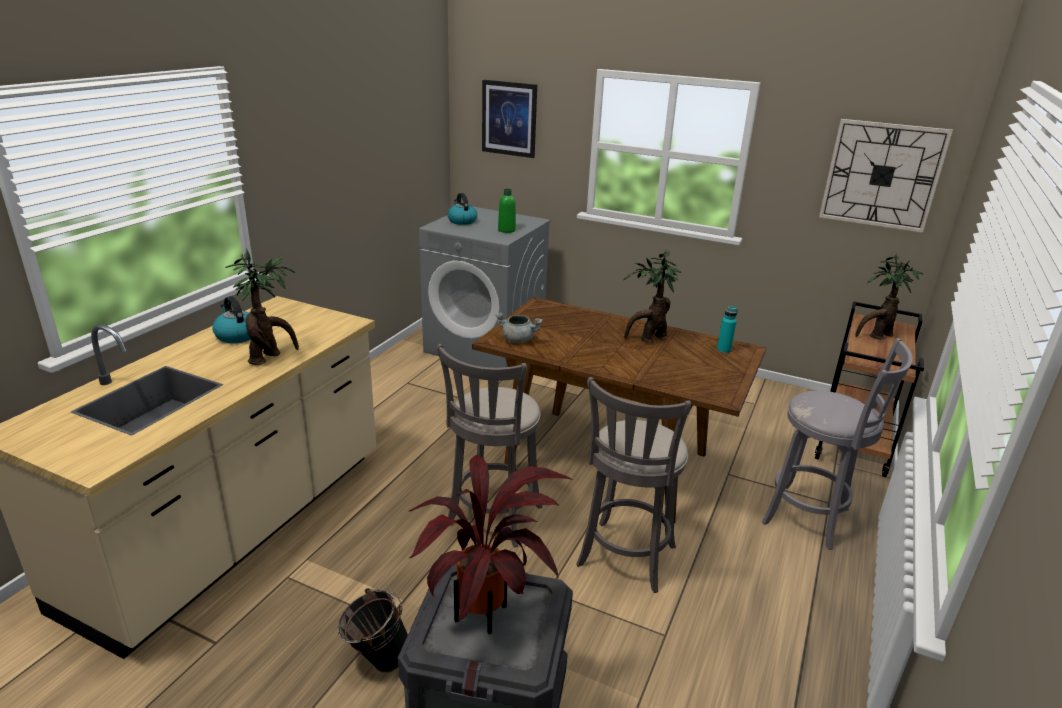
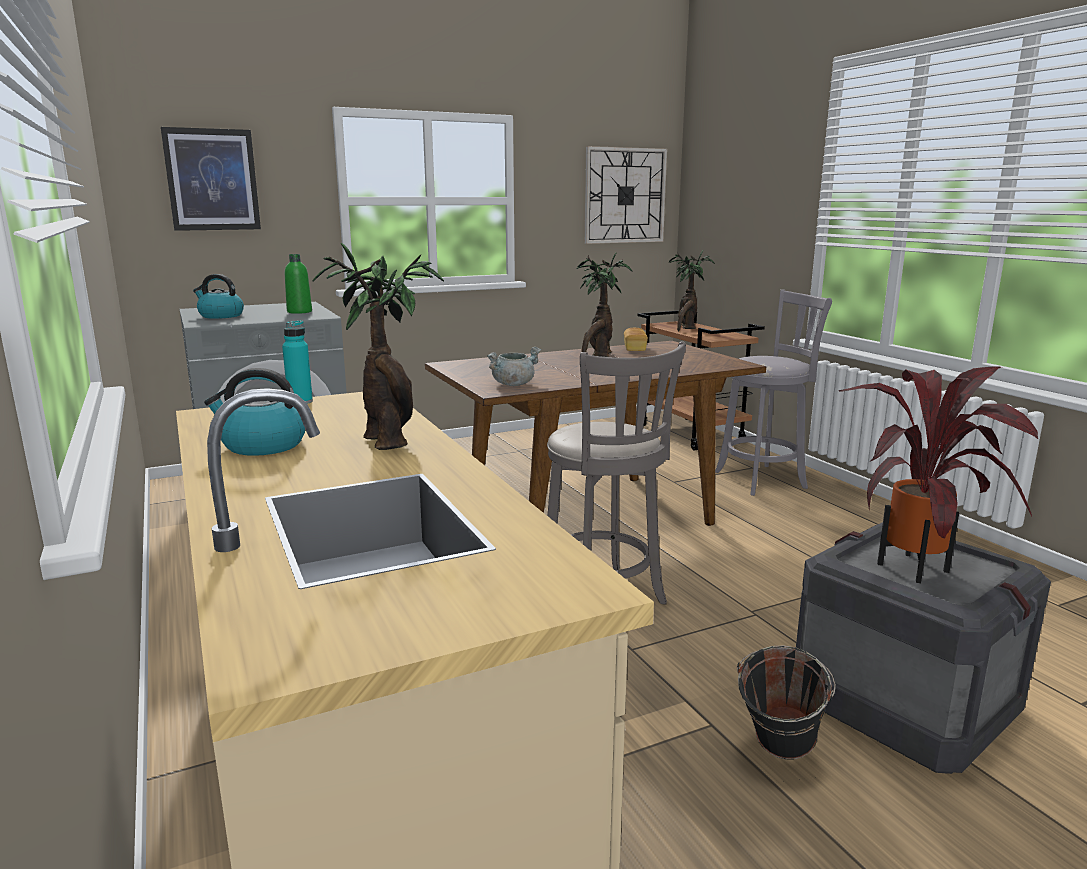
camera: 50 degrees left, 10 degrees down
(624, 559) = (741, 561): grey stool -> none
(700, 343) = (635, 349): none -> bread
(723, 350) = (658, 347): turquoise bottle -> turquoise bottle (300, 402)

